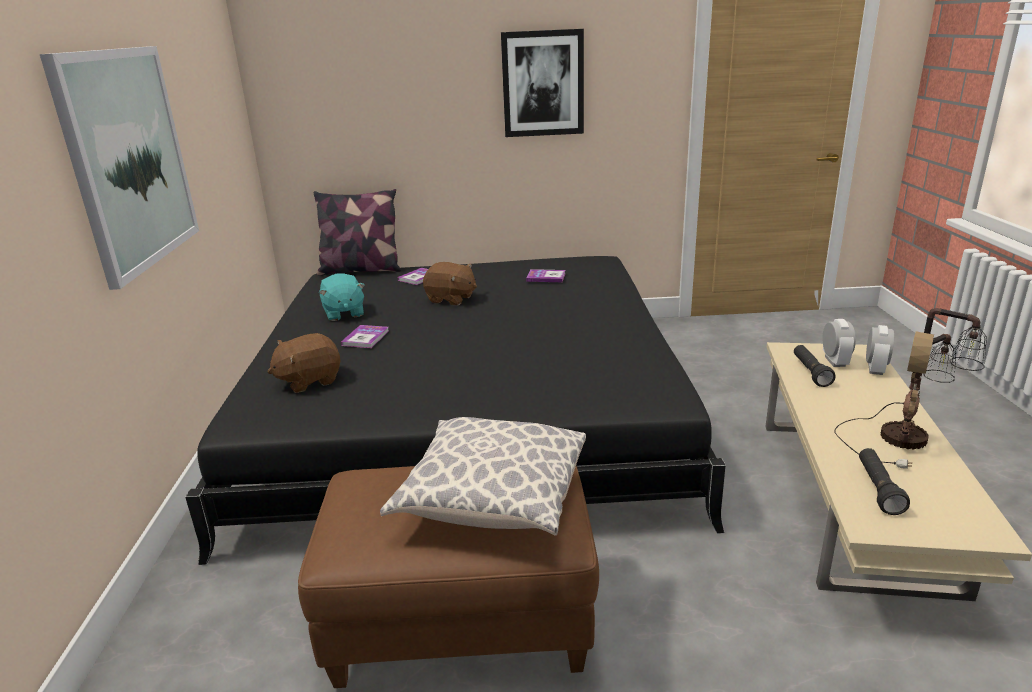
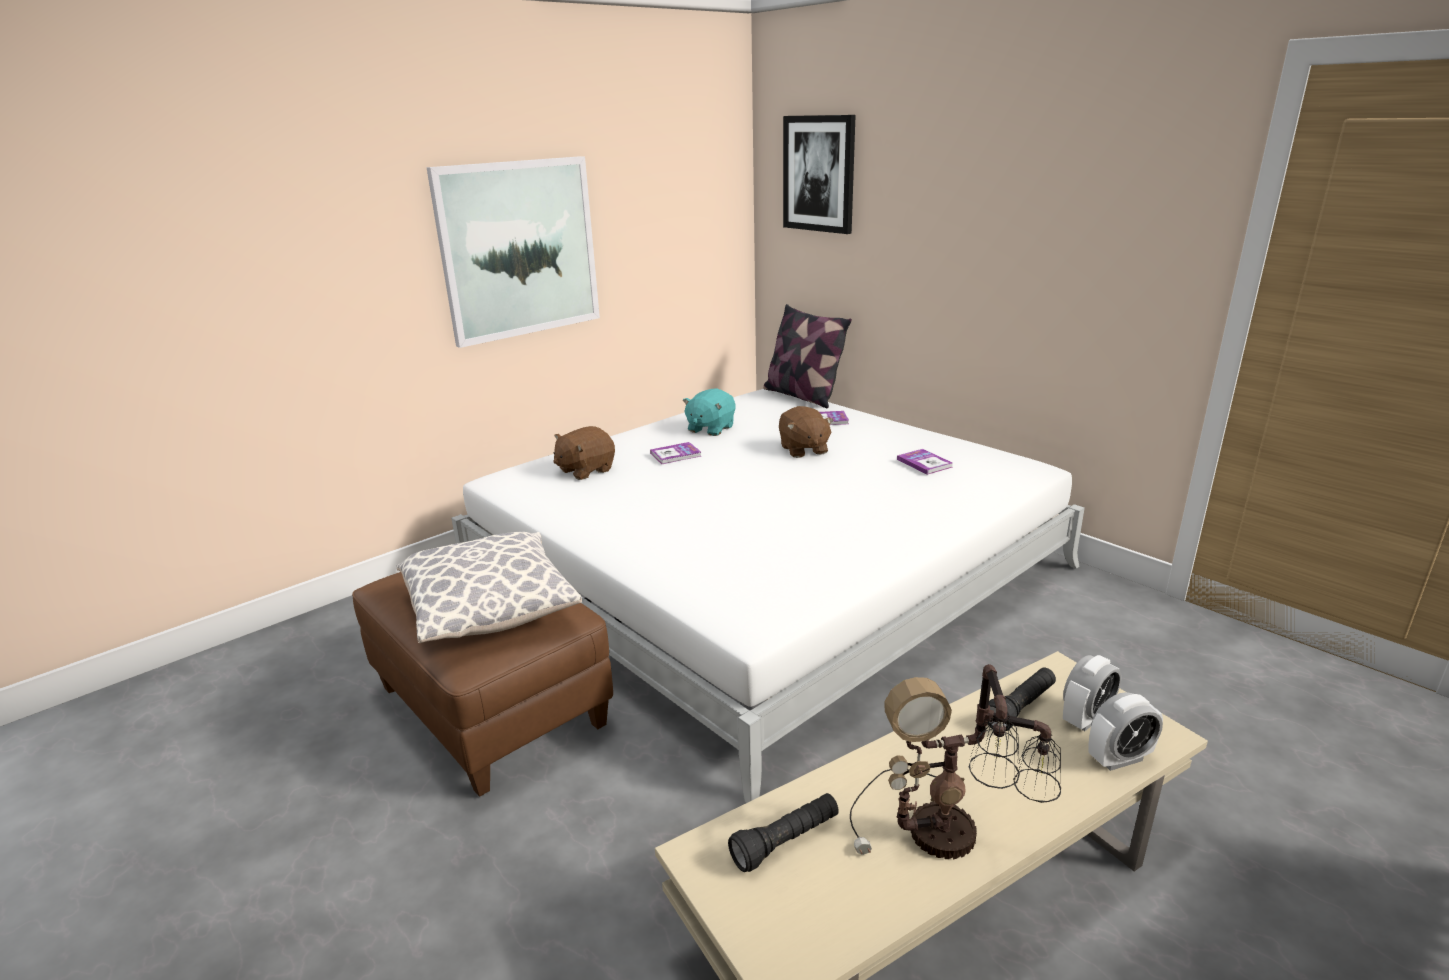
camera: 50 degrees right, 0 degrees up
(309, 381) = (585, 470): brown plush toy -> brown plush toy turned 60 degrees counterclockwise
(467, 411) = (763, 570): black bed -> white bed
(543, 84) = (1025, 222): picture -> picture (819, 174)

